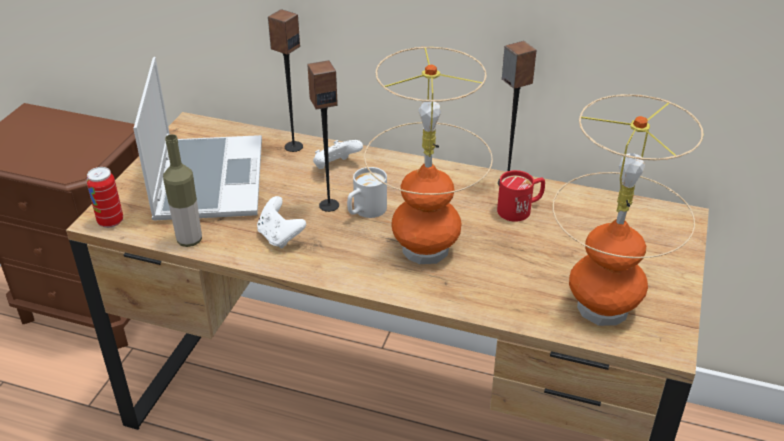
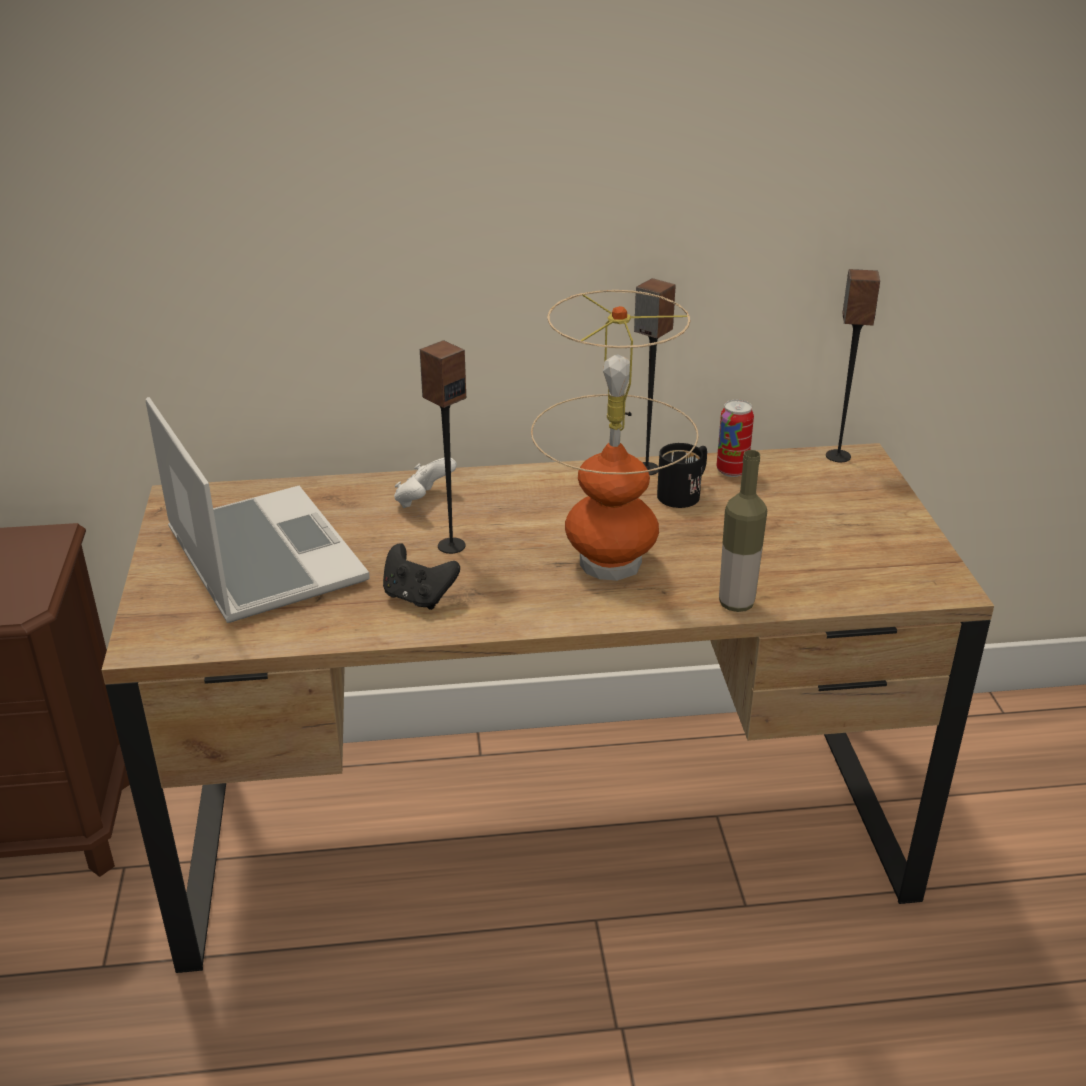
camera: 25 degrees left, 5 degrees down
(110, 221) = (162, 642): can -> can (732, 471)
(189, 240) = (298, 633): bottle -> bottle (736, 603)
(280, 237) = (418, 597): white game controller -> black game controller
(293, 146) = (347, 491): speaker -> speaker (837, 456)
(365, 211) = (503, 541): white mug -> none
(520, 209) = (684, 493): red mug -> black mug
(603, 308) = (854, 569): table lamp -> none

